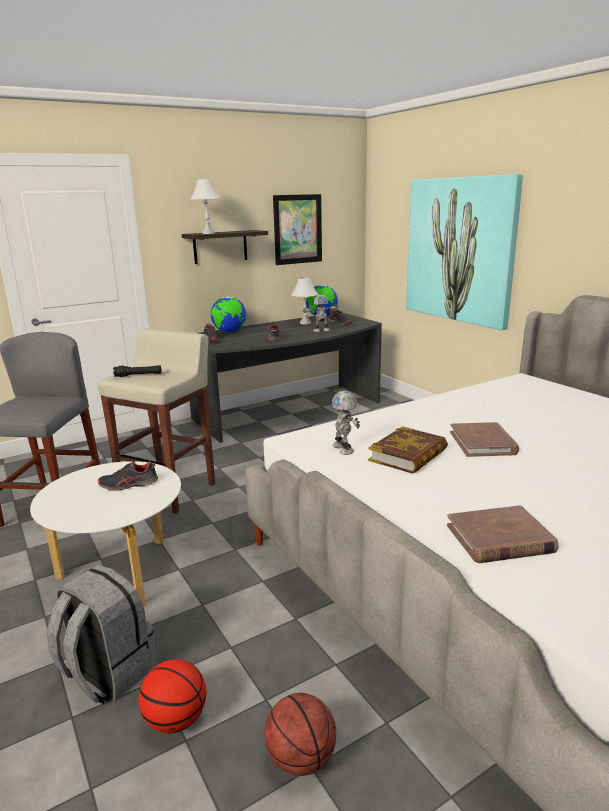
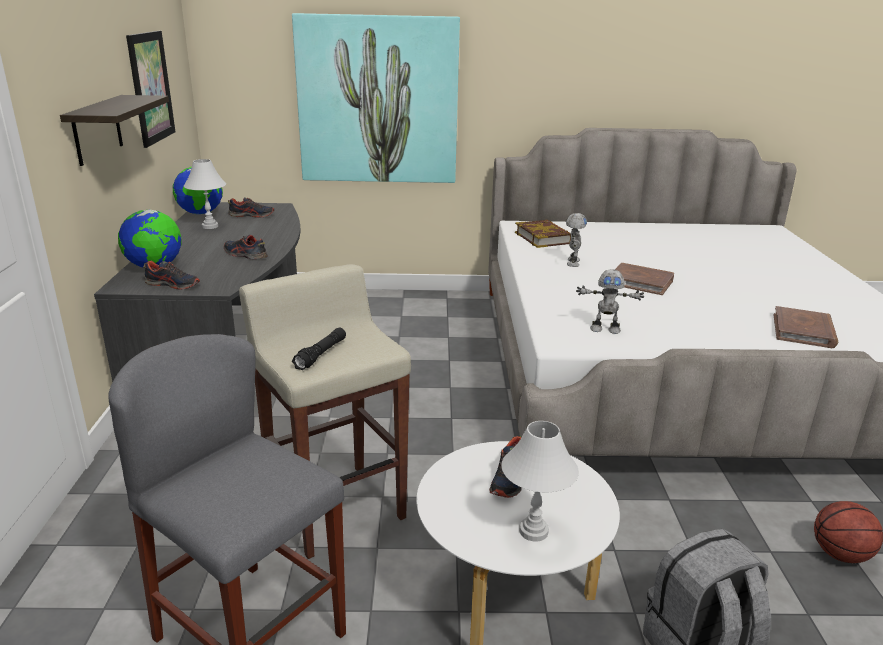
camera: 60 degrees left, 5 degrees up
(176, 720) = (781, 614): basketball -> none
(208, 233) = (113, 109): white table lamp -> white table lamp (533, 531)
(321, 330) = (264, 230): toy robot -> toy robot (572, 262)
(408, 455) = (643, 312): book -> book (543, 238)

